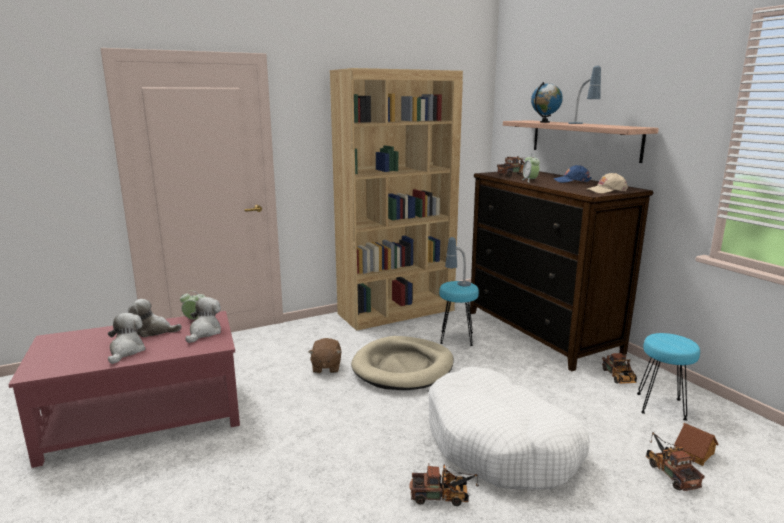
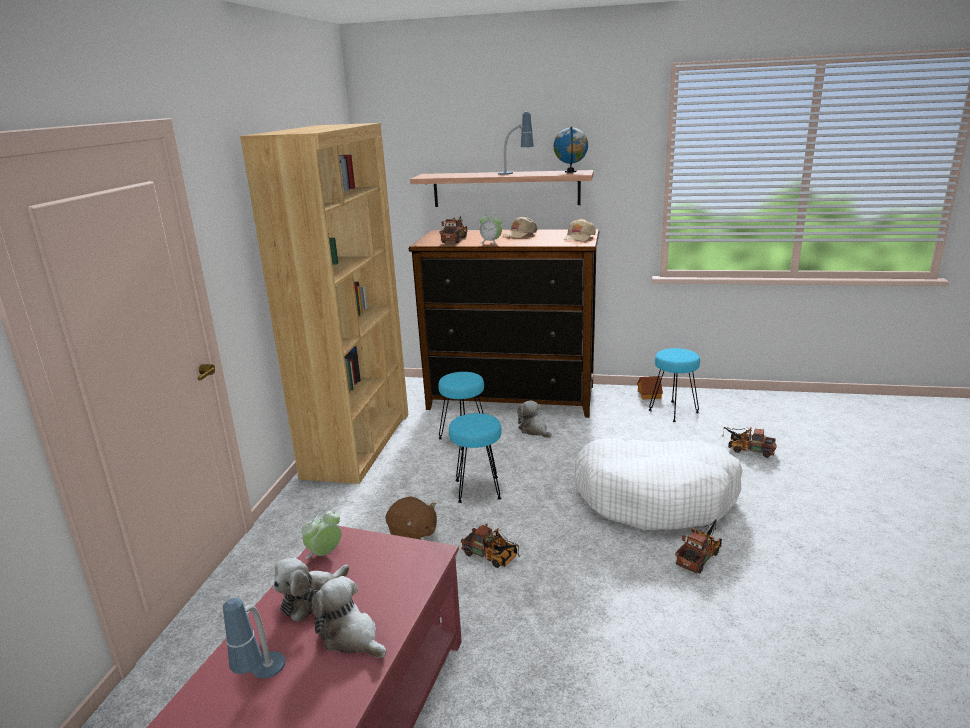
camera: 50 degrees left, 5 degrees up
(204, 332) = (378, 556): plush toy -> plush toy (534, 430)
(403, 367) = (478, 489): beige dog bed -> turquoise stool
(457, 286) = (461, 379): table lamp -> table lamp (263, 684)
(545, 122) = (465, 175): globe -> globe (570, 172)
(572, 181) = (520, 234): blue cap -> beige cap
(619, 378) = (621, 406): toy truck -> toy truck (492, 557)
(694, 453) = (736, 431): toy house -> toy house (649, 394)

